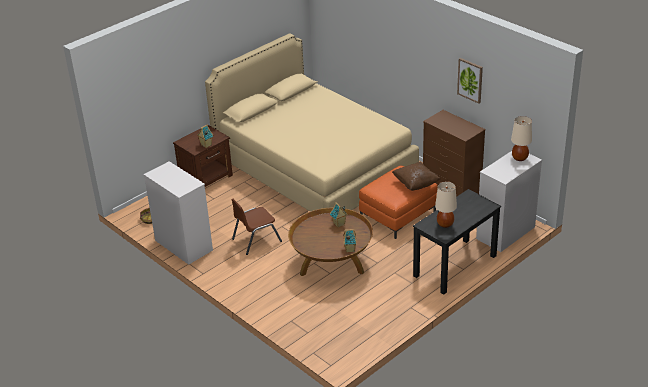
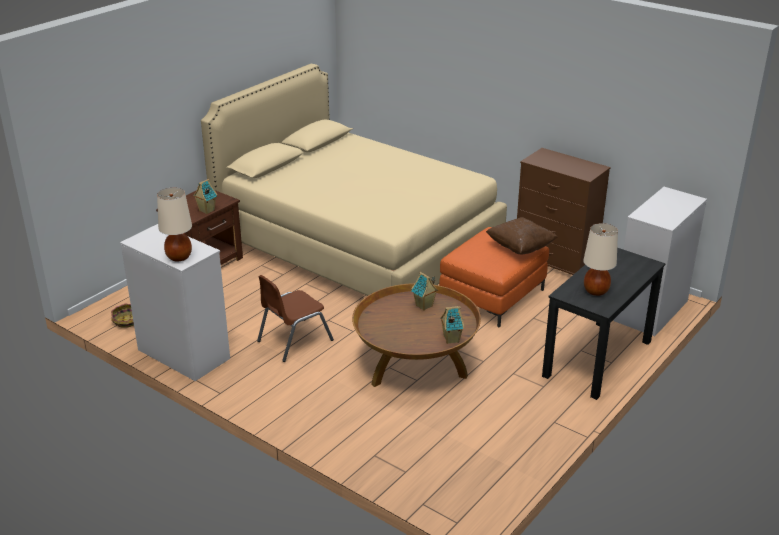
camera: 10 degrees left, 5 degrees down
(470, 80) = (588, 98): picture -> none
(519, 158) = (675, 198): beige table lamp -> beige table lamp (179, 257)

